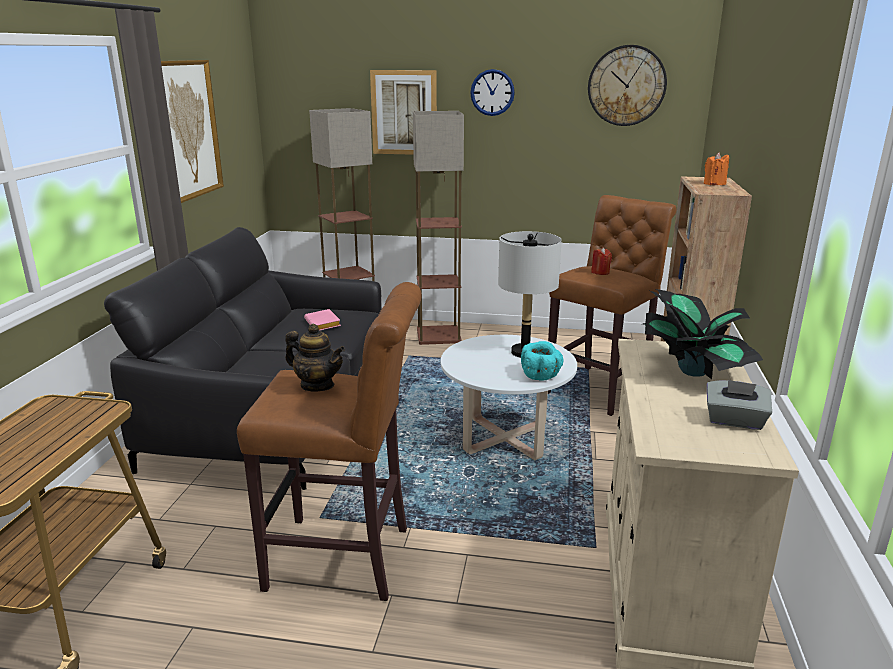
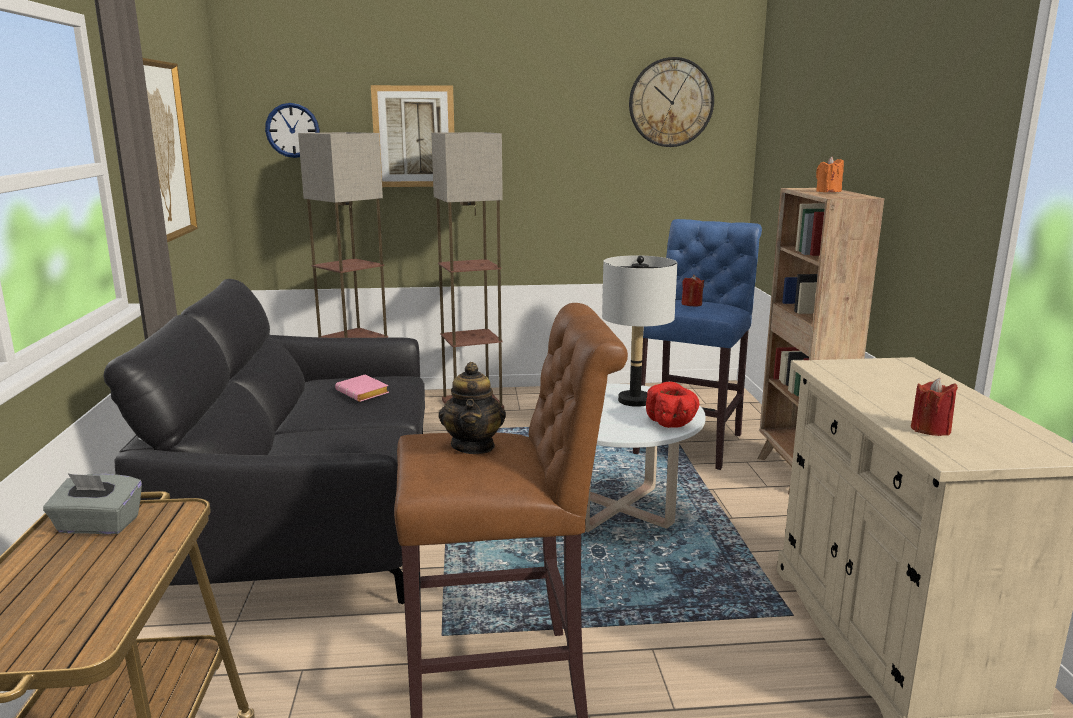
camera: 15 degrees left, 5 degrees down
(317, 385) = (473, 446): teapot -> teapot turned 75 degrees clockwise
(492, 92) = (520, 111): wall clock -> wall clock (292, 130)
(541, 375) = (671, 422): turquoise bowl -> red bowl
(601, 388) = (691, 442): brown stool -> blue stool
(668, 417) = (930, 429): none -> red candle
(692, 371) = (902, 383): potted plant -> none
(734, 421) = (999, 426): grey tissue box -> grey tissue box (98, 526)

